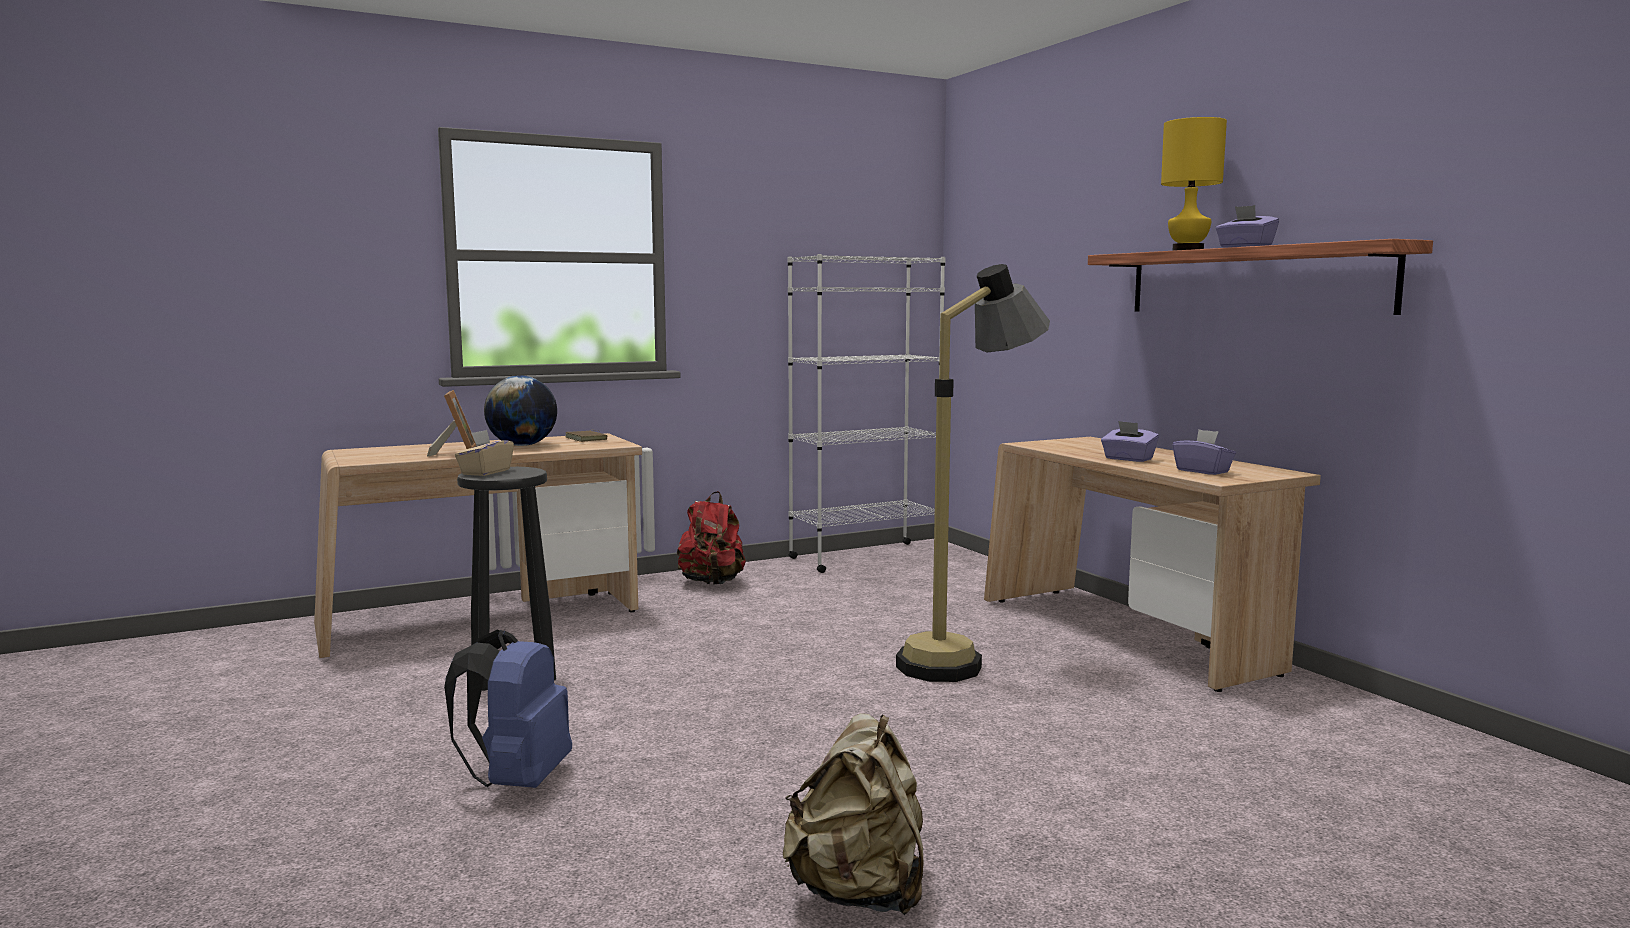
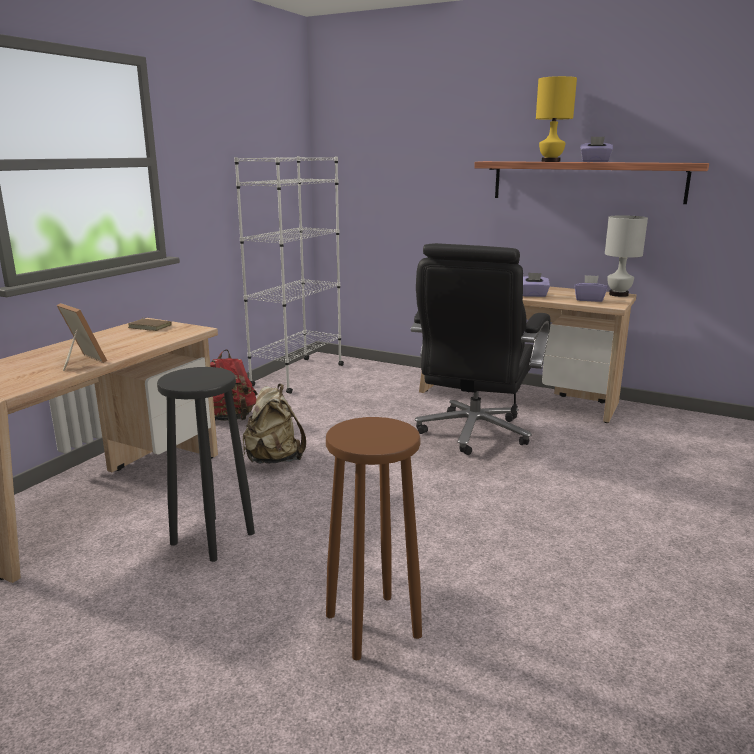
camera: 35 degrees left, 10 degrees up
(485, 472) = (182, 380): beige tissue box -> none
(517, 780) = (372, 624): blue backpack -> brown stool
(522, 445) = (116, 343): globe -> none
(859, 892) = (670, 610): beige backpack -> beige backpack (274, 459)
(967, 659) = (472, 436): floor lamp -> black office chair
(1280, 472) = (618, 294): none -> white table lamp

